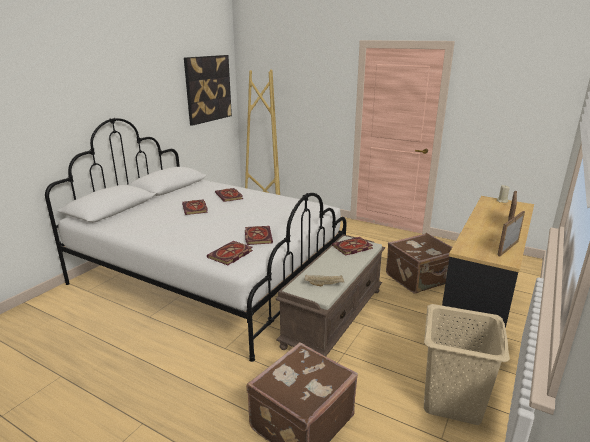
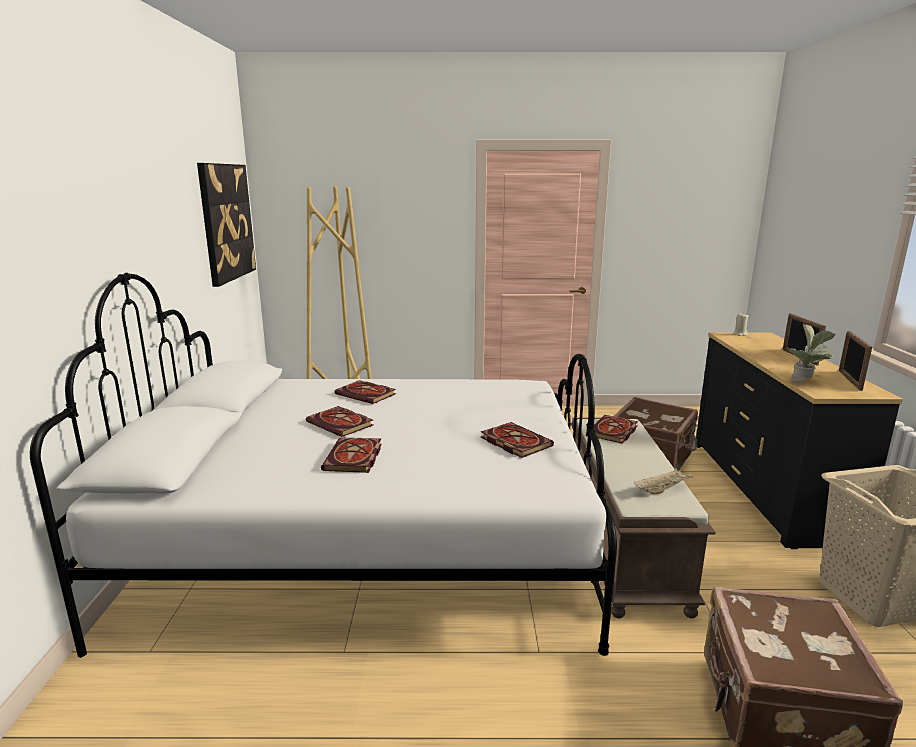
camera: 30 degrees left, 5 degrees down
(230, 255) = (524, 479): book -> book (354, 458)
(470, 242) = (806, 382): none -> potted plant

